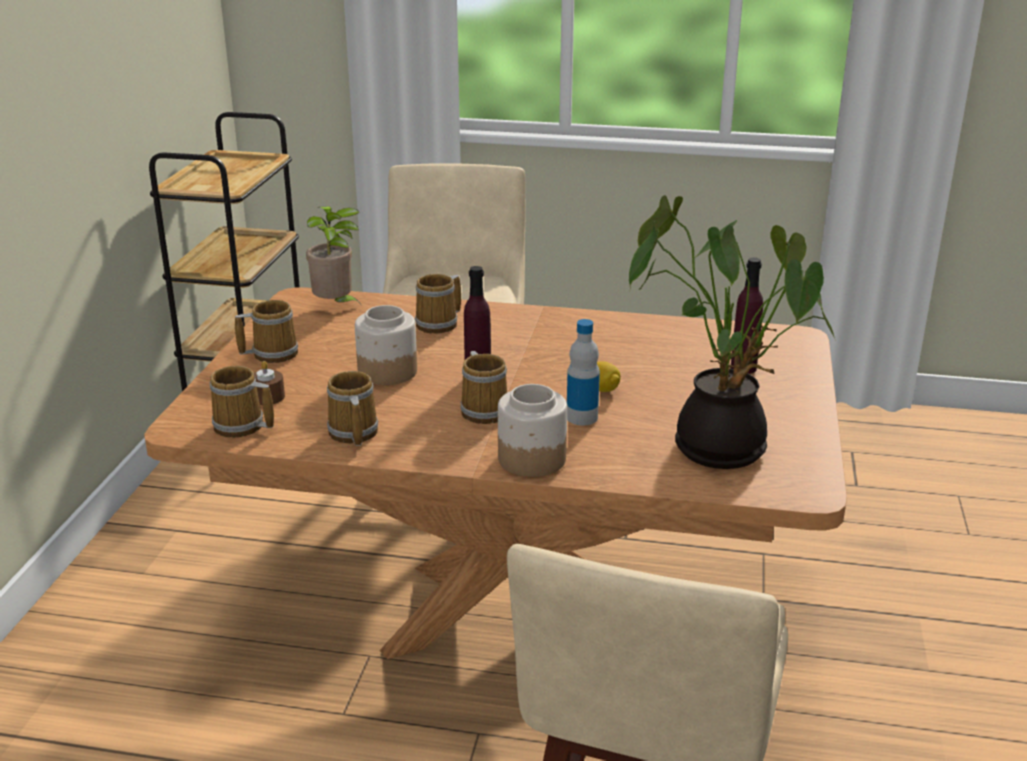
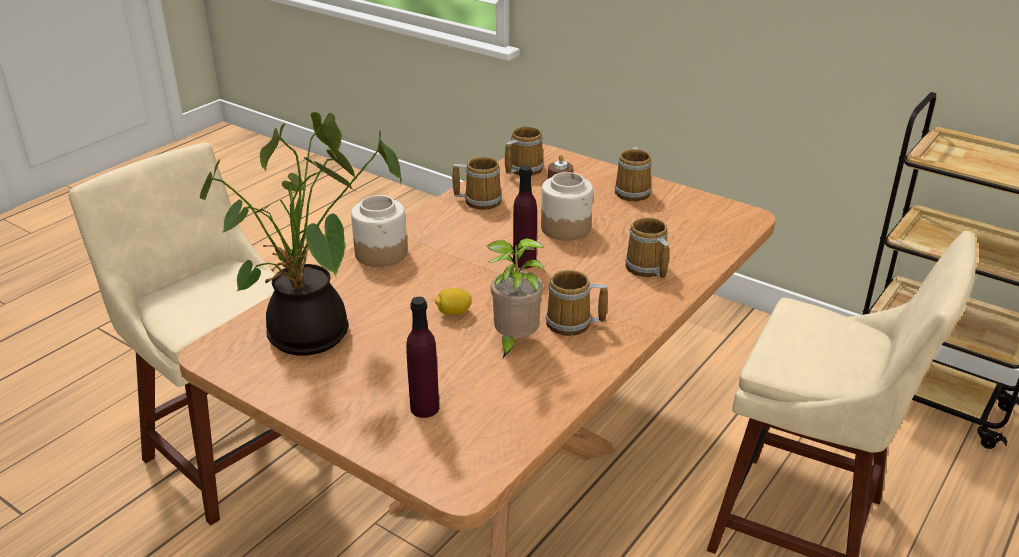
camera: 115 degrees right, 5 degrees up
(336, 306) = (715, 229): potted plant -> potted plant (514, 342)
(485, 410) = (468, 253): mug -> mug (571, 324)
(582, 417) = (418, 289): bottle -> none

